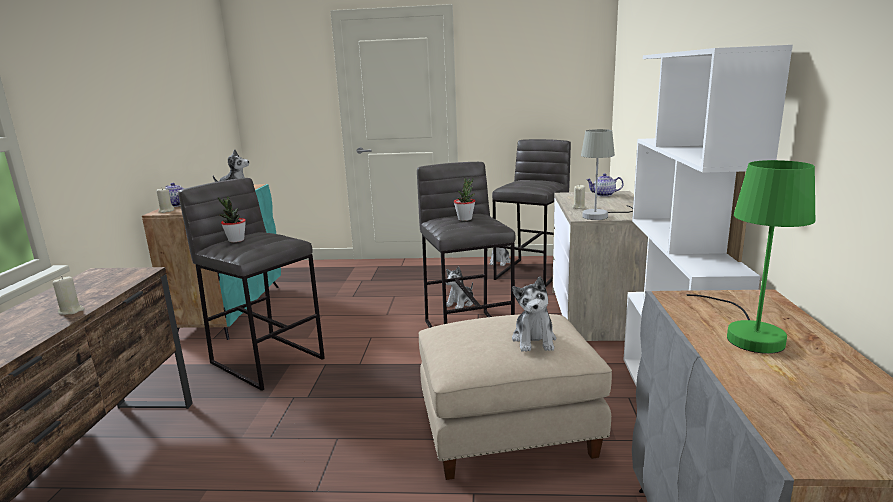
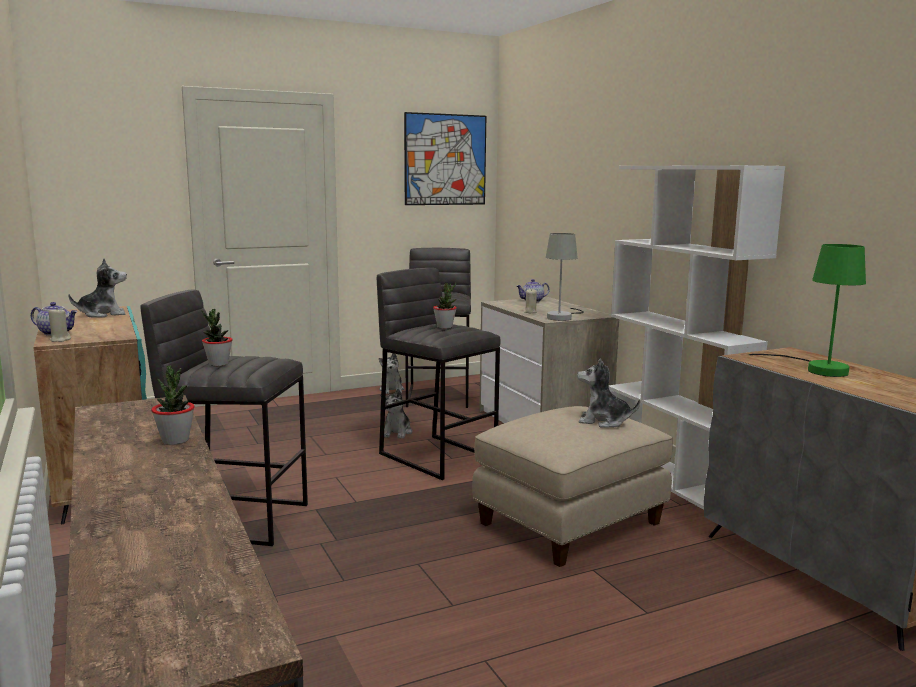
camera: 30 degrees left, 5 degrees down
(71, 311) = (175, 440): beige candle -> potted plant
(534, 340) = (603, 421): plush toy -> plush toy turned 135 degrees clockwise
(559, 56) = (445, 160): none -> picture

